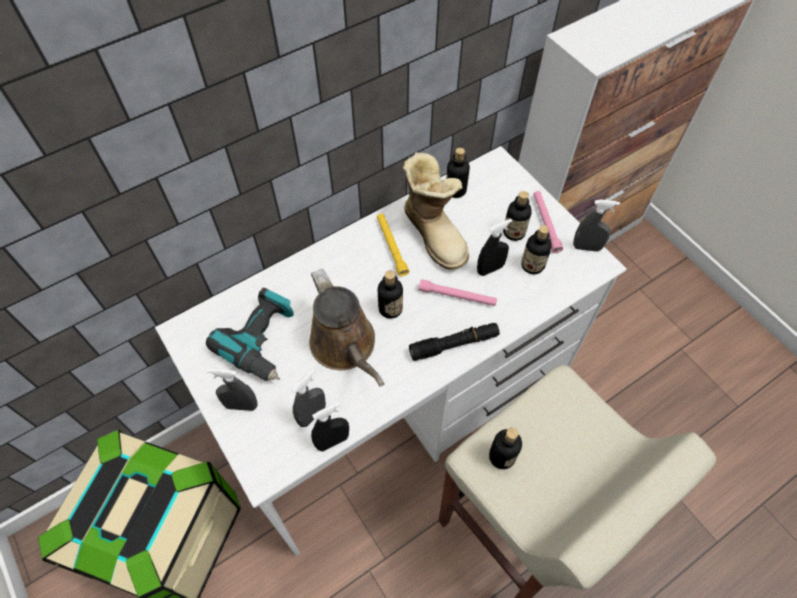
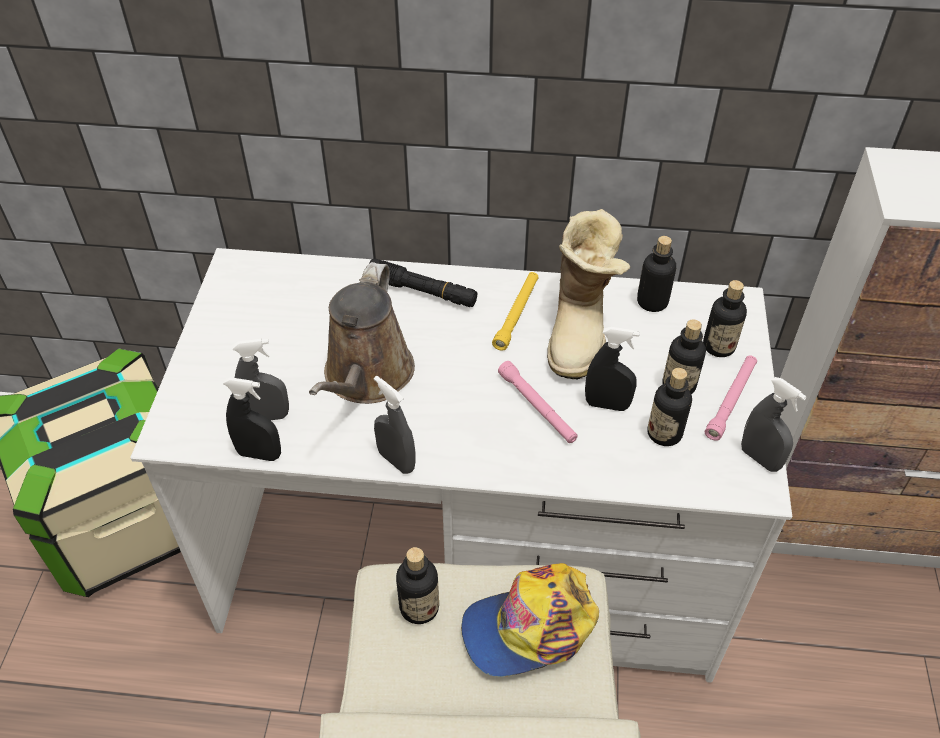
camera: 40 degrees right, 10 degrees down
(241, 405) = (214, 363): grey spray bottle -> grey spray bottle (396, 461)
(263, 341) = (295, 320): power drill -> none
(390, 309) = (450, 372): bottle -> bottle (718, 346)
(454, 344) = (481, 452): black flashlight -> black flashlight (422, 291)
(563, 422) = (530, 627): none -> cap

